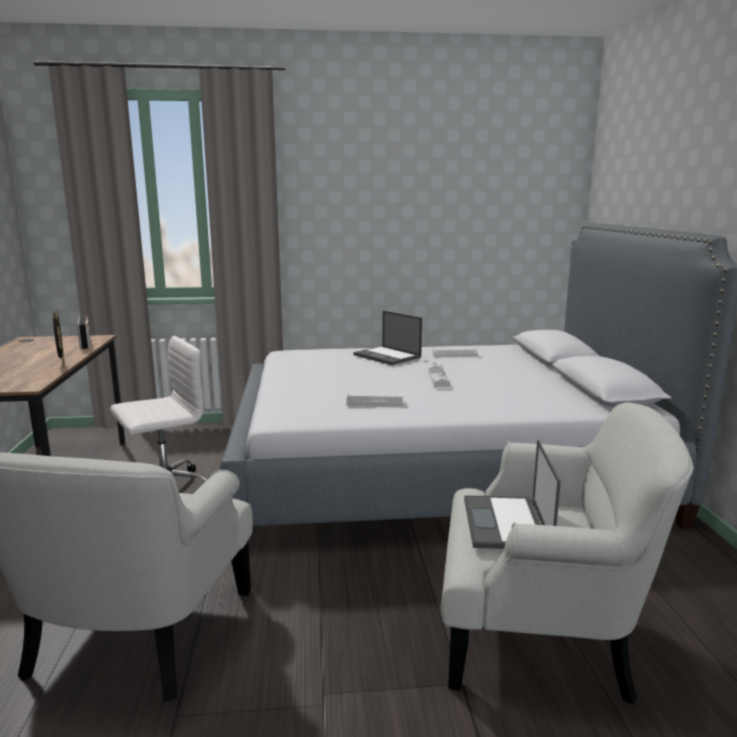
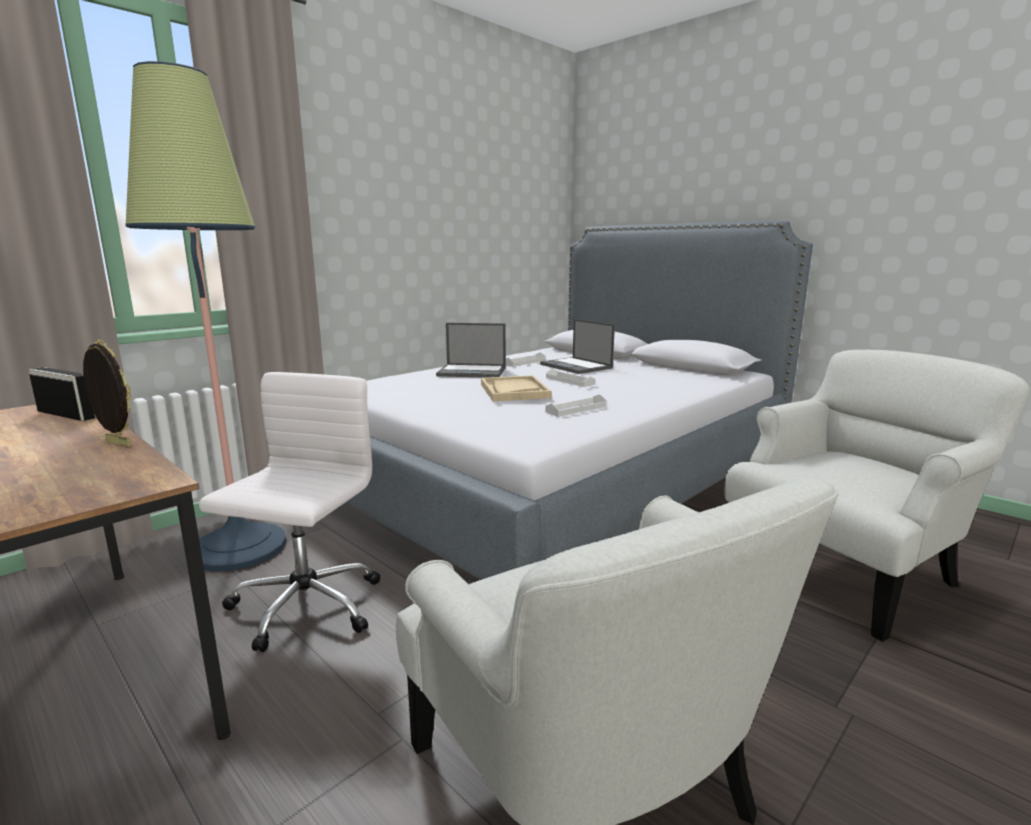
camera: 40 degrees left, 0 degrees up
(186, 447) = (239, 547): none -> floor lamp
(372, 378) = (514, 391): none -> beige tray
(506, 524) = (841, 474): laptop -> laptop (576, 366)

